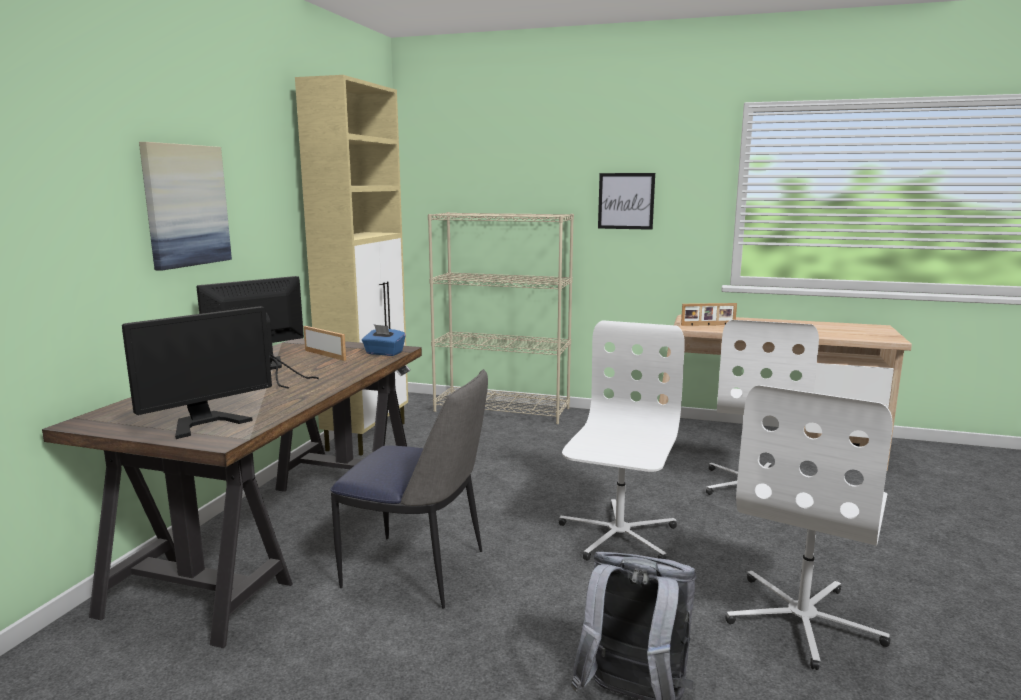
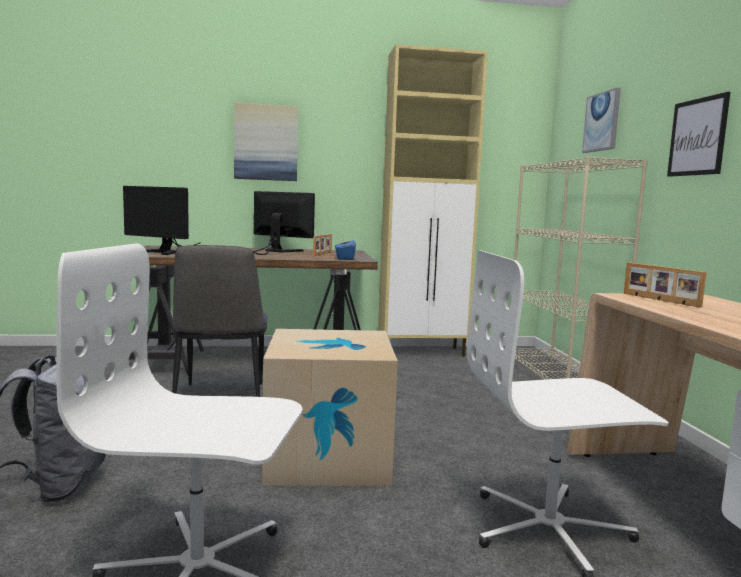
camera: 65 degrees right, 5 degrees down
(495, 173) = (602, 122): none -> picture
(617, 535) = (328, 456): white office chair -> cardboard box

